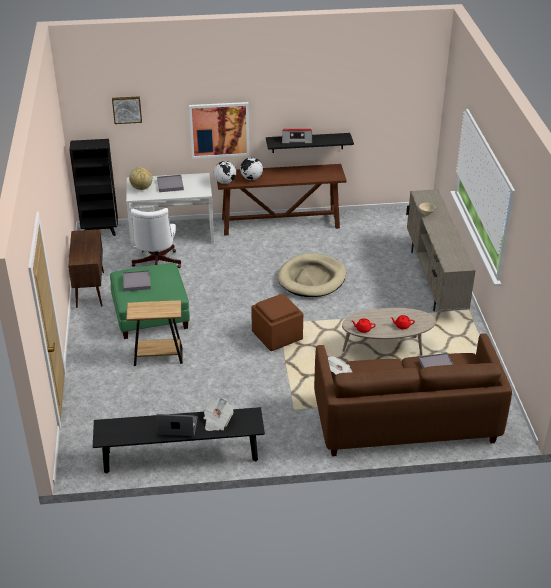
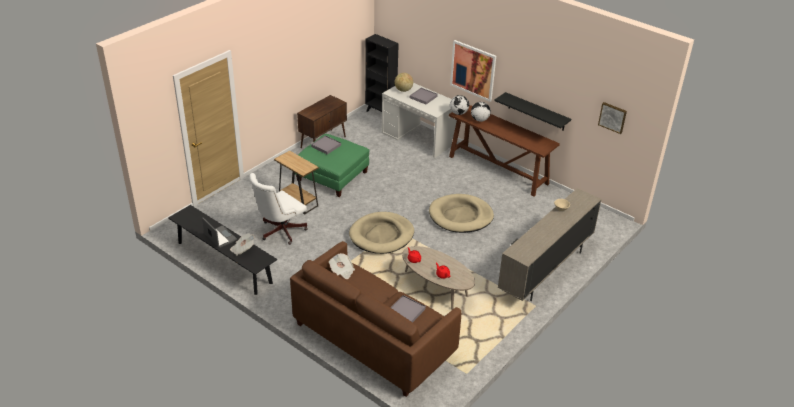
camera: 45 degrees right, 0 degrees up
(127, 109) = (414, 25): picture -> picture (612, 117)
(156, 265) = (380, 150): white office chair -> white office chair (280, 232)
(277, 336) = (381, 235): brown ottoman -> beige dog bed
(297, 140) = (523, 104): radio -> none

